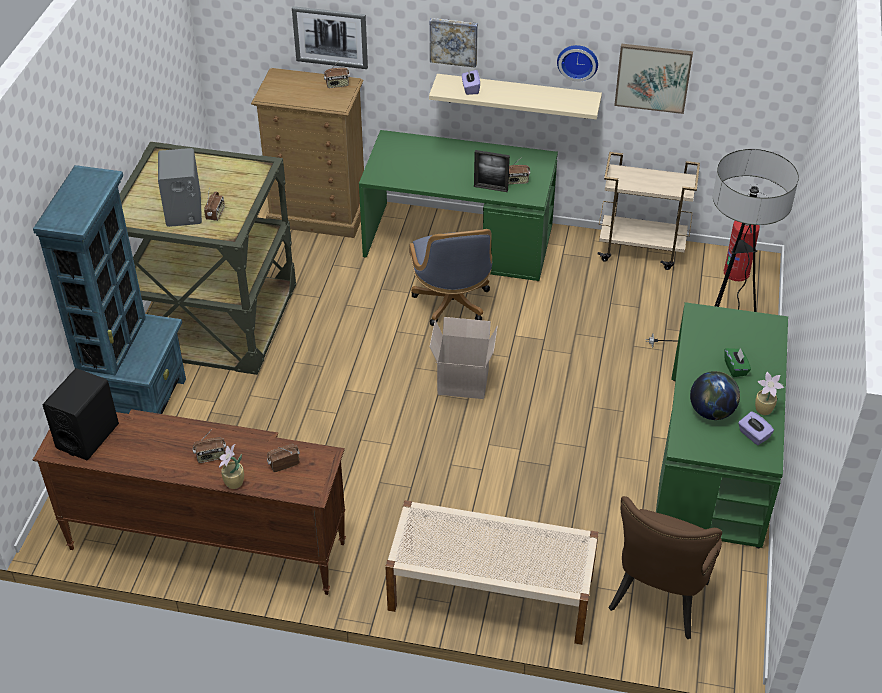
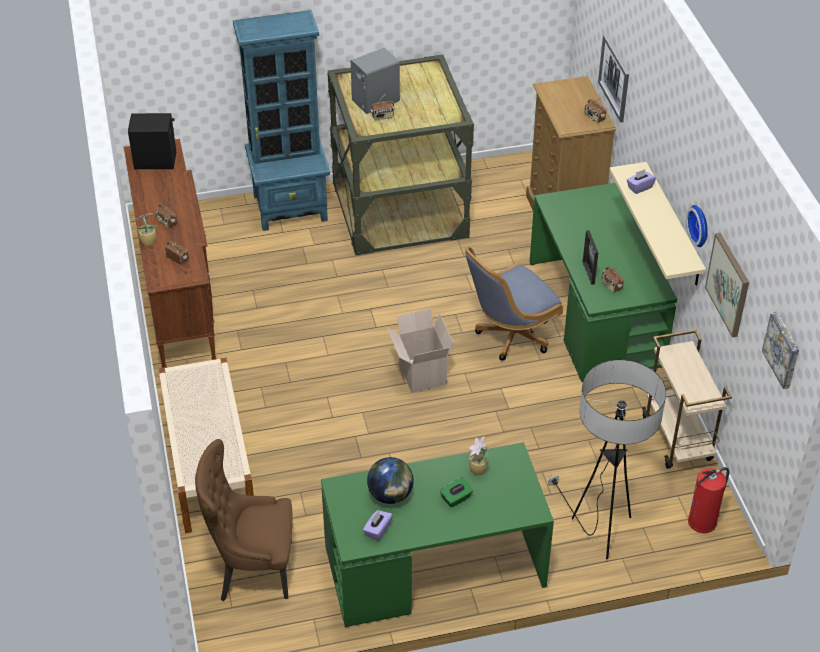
camera: 65 degrees right, 0 degrees up
(454, 41) = (656, 141): picture -> picture (783, 349)
(764, 410) = (413, 531): potted plant -> potted plant (477, 470)

